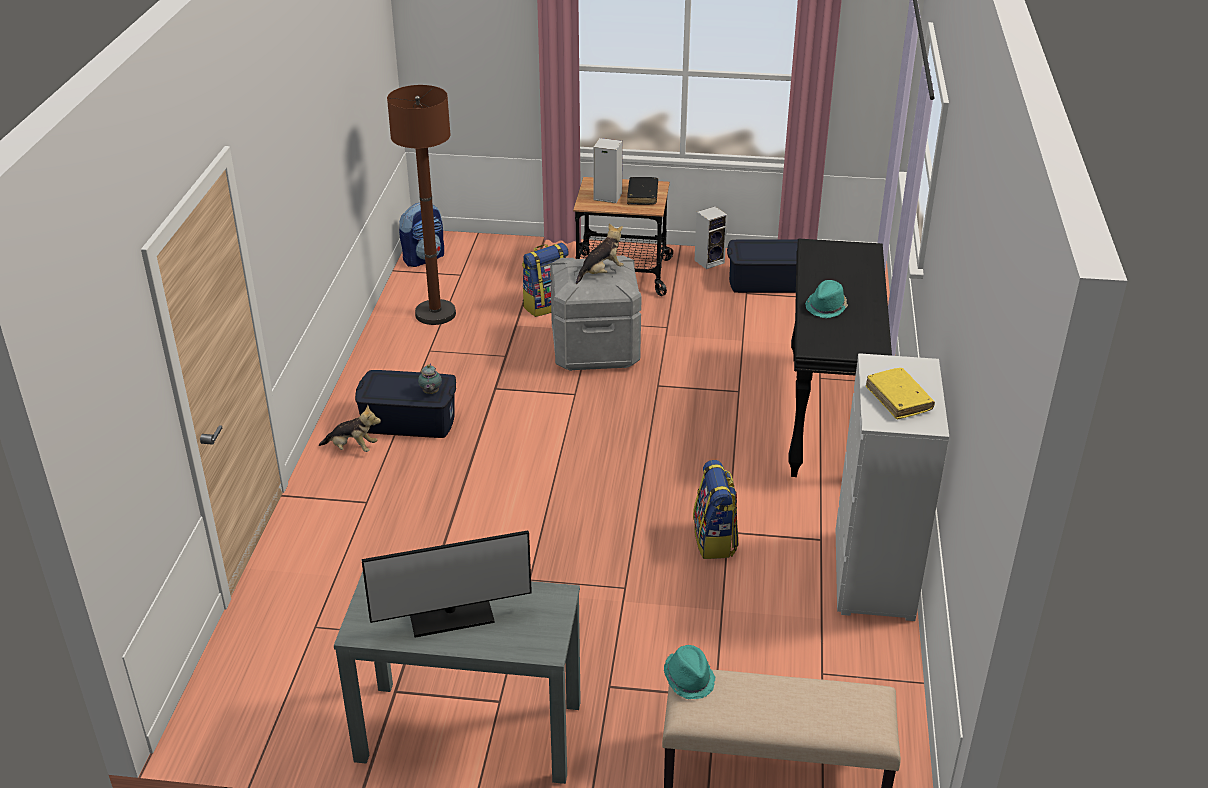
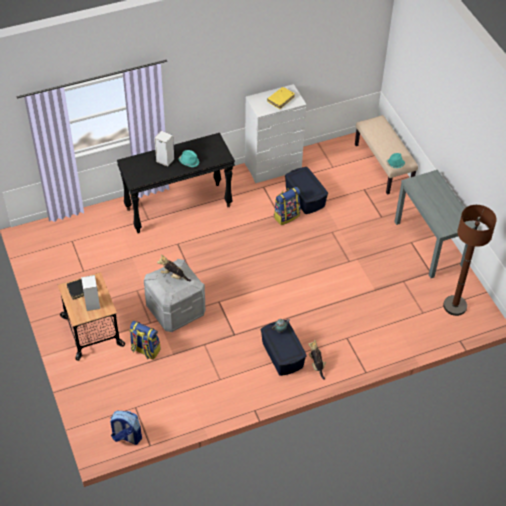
camera: 120 degrees left, 15 degrees up
(435, 314) = (183, 396): brown floor lamp -> brown floor lamp (455, 306)
(451, 617) = (441, 204): monitor -> none
(710, 261) = (56, 298): speaker -> speaker (164, 160)
(767, 281) = (66, 266): blue storage box -> blue storage box (305, 197)

